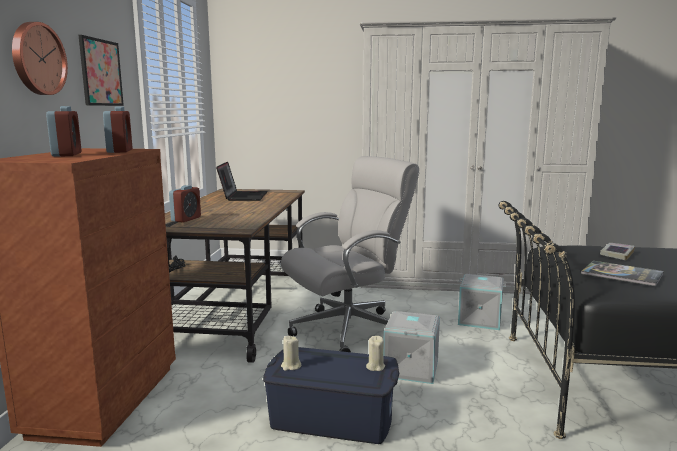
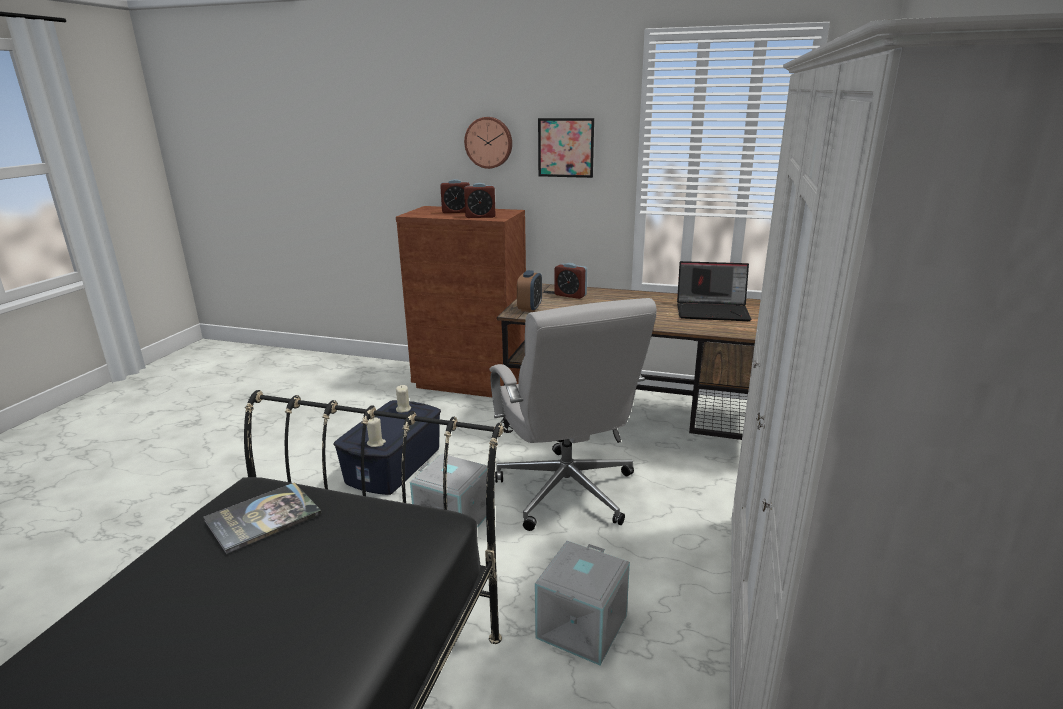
camera: 100 degrees right, 10 degrees up
(225, 227) = (530, 308): none -> alarm clock
(617, 254) = (340, 561): book -> none

